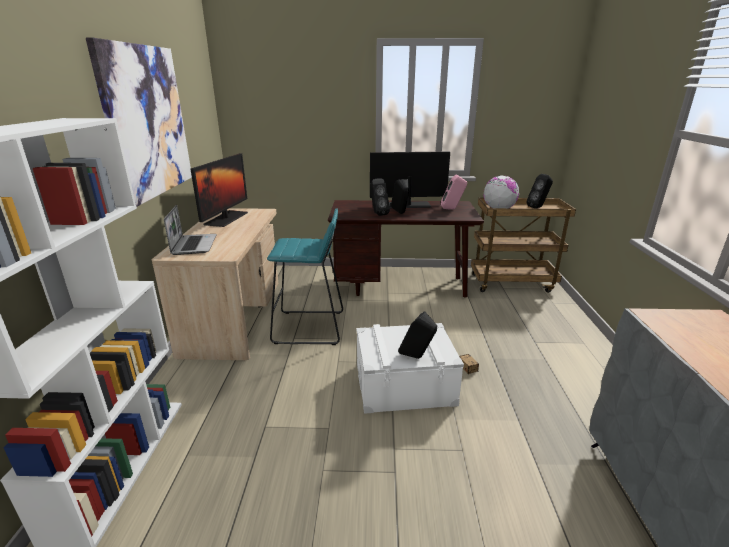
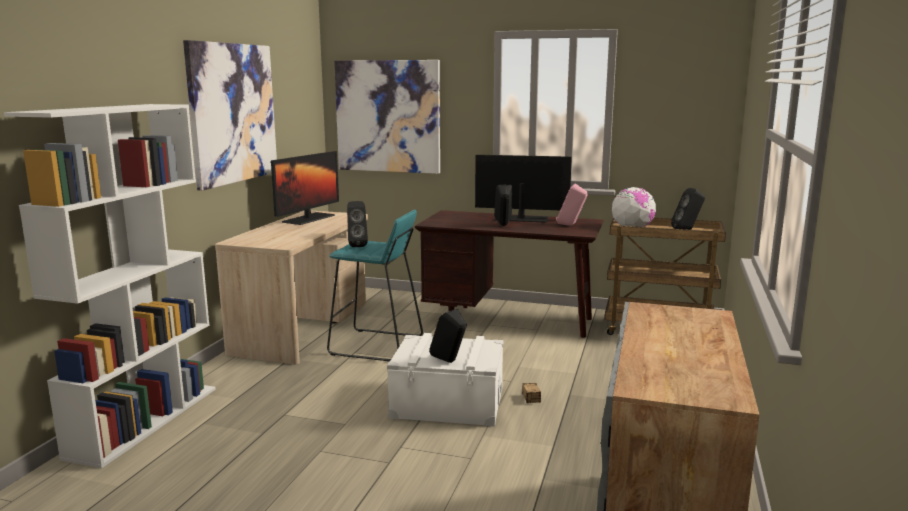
camera: 15 degrees right, 10 degrees down
(194, 245) = (261, 236): laptop -> none
(280, 118) = (388, 116): none -> picture
(377, 214) = (475, 224): black speaker -> black speaker (357, 246)

